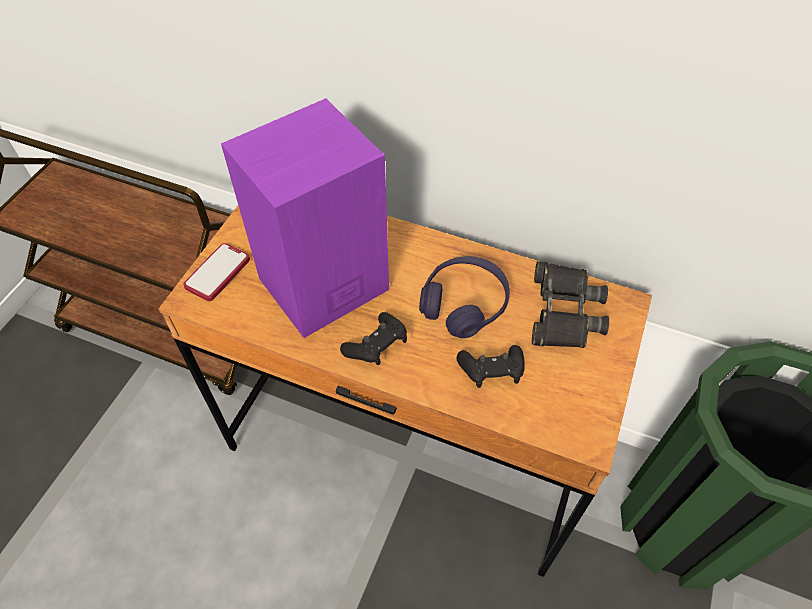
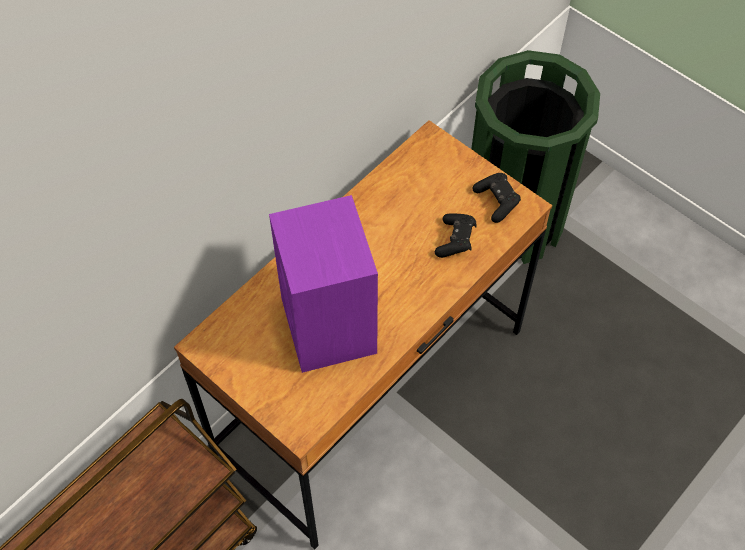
camera: 70 degrees left, 5 degrees up
(217, 273) = (280, 403): phone -> none
(377, 347) = (405, 305): black game controller -> black game controller (497, 201)
(464, 304) = (389, 236): purple headphones -> none
(563, 312) = (422, 177): black binoculars -> none

